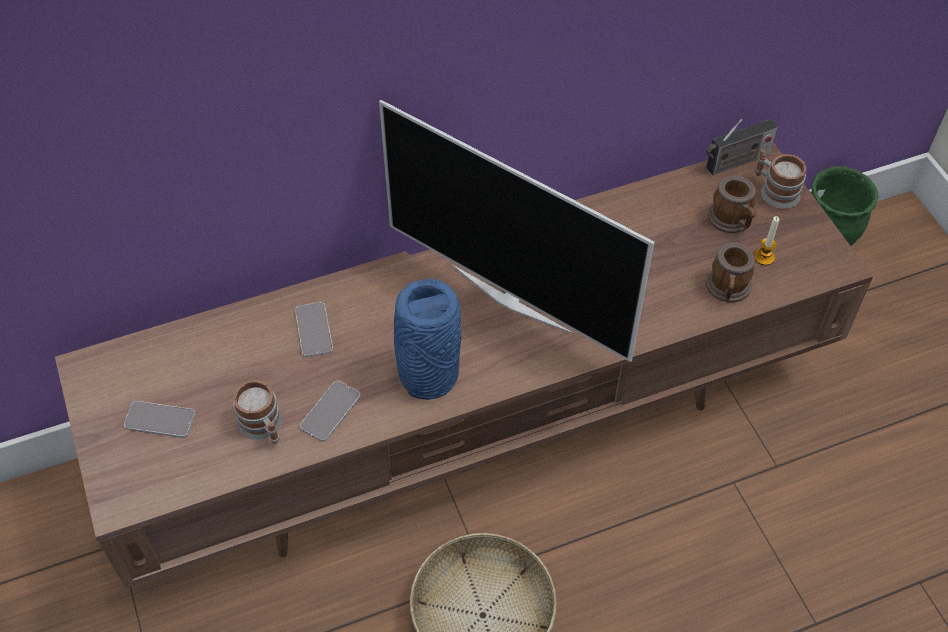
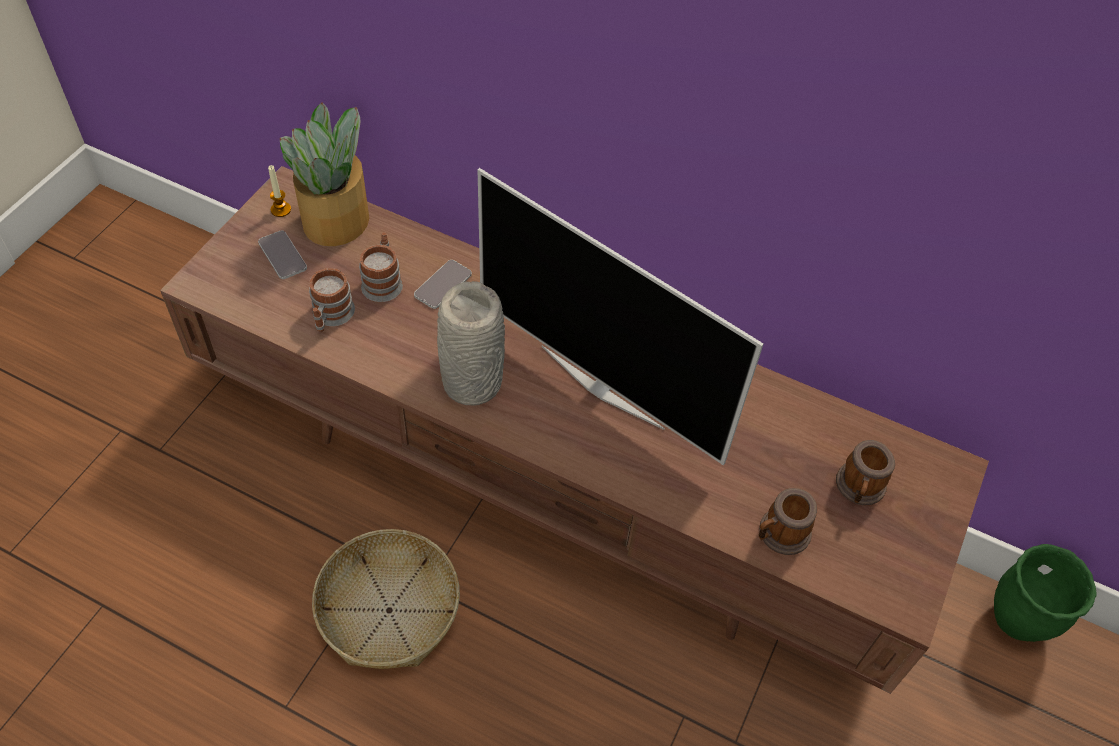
camera: 45 degrees right, 0 degrees up
(165, 356) = (337, 220): none -> potted plant
(330, 411) = (381, 345): phone -> none
(427, 376) = (471, 382): blue vase -> grey vase
(512, 297) = (603, 385): television -> television turned 45 degrees counterclockwise
(735, 163) = (927, 449): radio -> none
(764, 257) = (847, 540): candle -> candle (281, 210)
(774, 190) = (932, 500): mug -> mug (383, 281)

